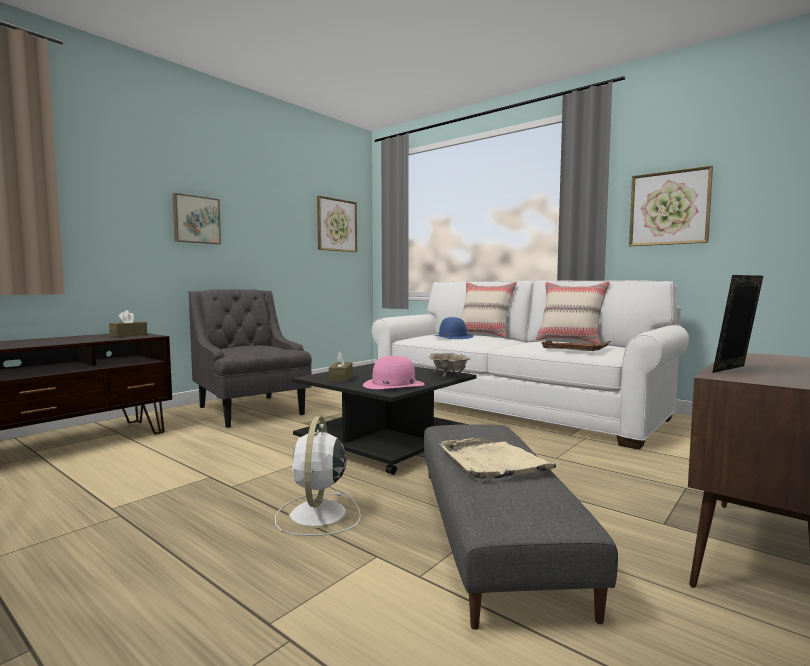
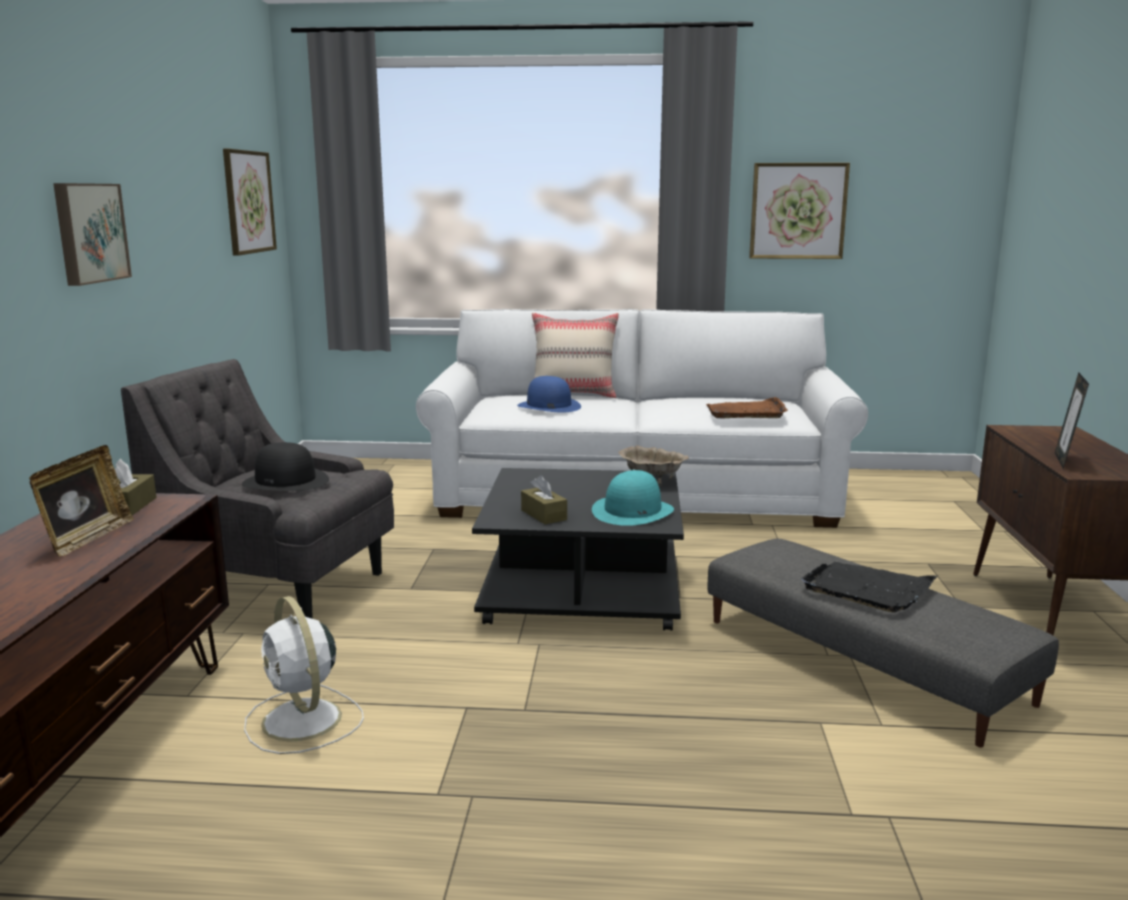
camera: 35 degrees left, 10 degrees up
(79, 339) = (86, 538): none -> picture frame
(248, 348) = (286, 481): none -> black hat
(317, 515) = (692, 705): white fan -> white fan (303, 721)
(393, 384) = (632, 511): pink hat -> turquoise hat
(493, 462) = (868, 589): beige tray -> black tray
(570, 341) = (706, 396): beige pillow -> none

